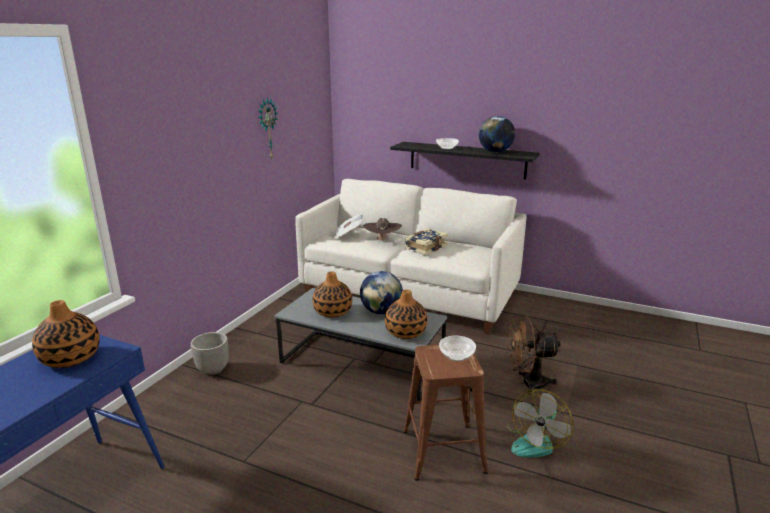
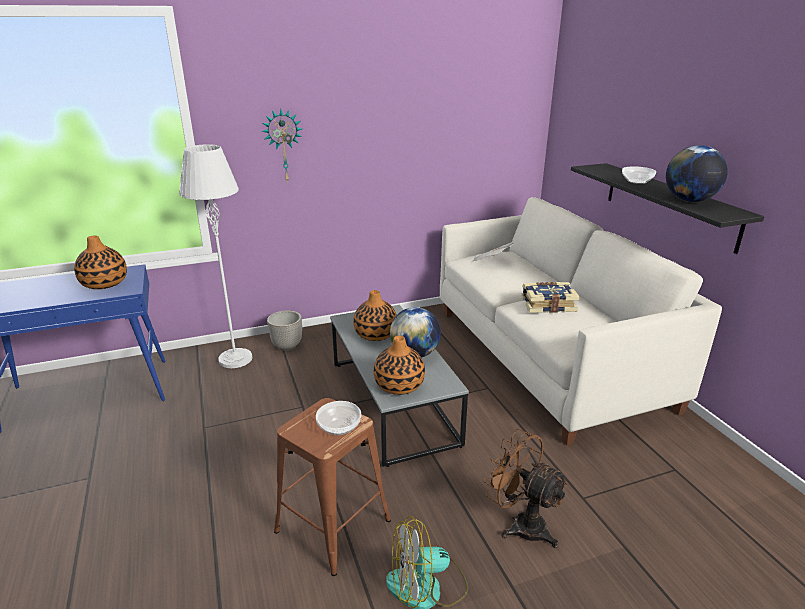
camera: 45 degrees right, 5 degrees up
(178, 402) = (235, 359): none -> grey floor lamp
(267, 128) = (425, 122): wall clock -> wall clock (283, 146)
(382, 240) = (516, 280): brown hat -> none

